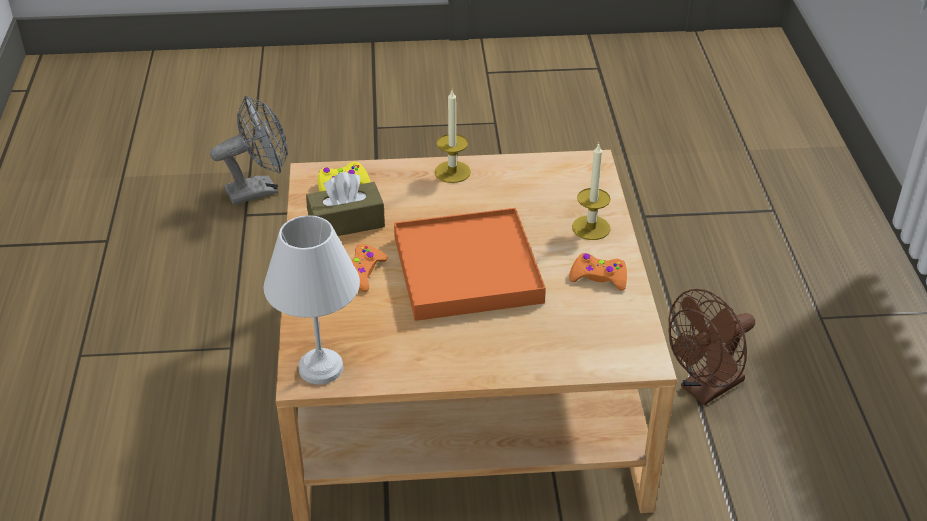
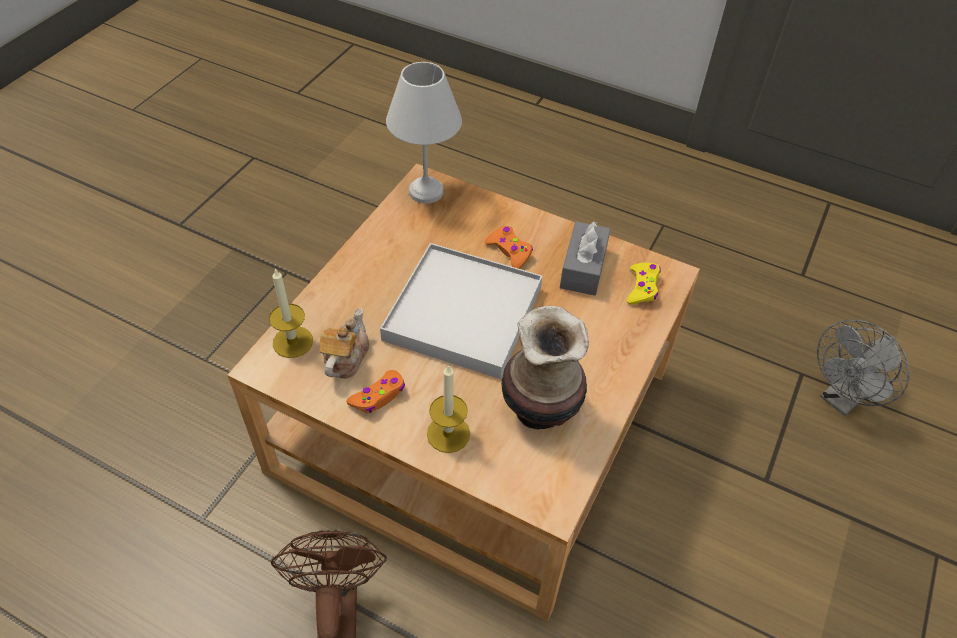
camera: 120 degrees right, 10 degrees up
(259, 189) = (841, 399): grey fan -> grey fan turned 45 degrees clockwise
(346, 222) = (583, 268): brown tissue box -> grey tissue box
(452, 172) = (613, 373): candle -> candle (292, 342)
(466, 269) = (464, 313): orange tray -> white tray
(521, 194) = (540, 408): none -> vase
(583, 315) = (345, 358): none -> teapot

